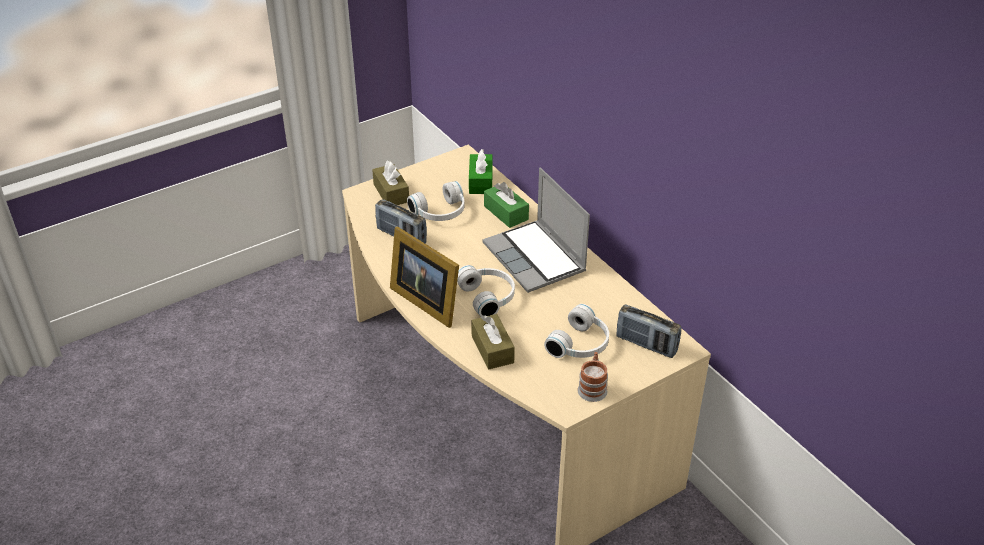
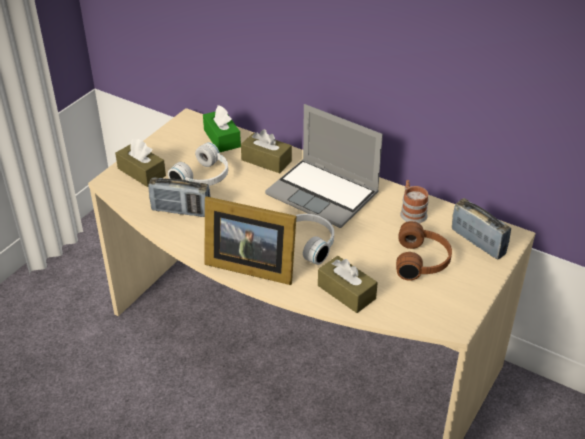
camera: 25 degrees left, 0 degrees up
(506, 213) = (266, 160): green tissue box -> brown tissue box
(581, 345) = (423, 261): white headphones -> brown headphones
(592, 387) = (462, 297): mug -> mug (411, 212)
(646, 344) = (478, 242): radio -> radio turned 135 degrees counterclockwise

